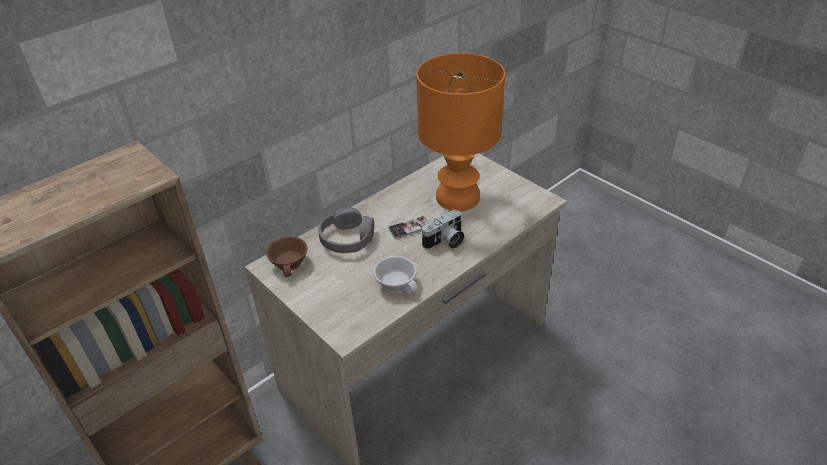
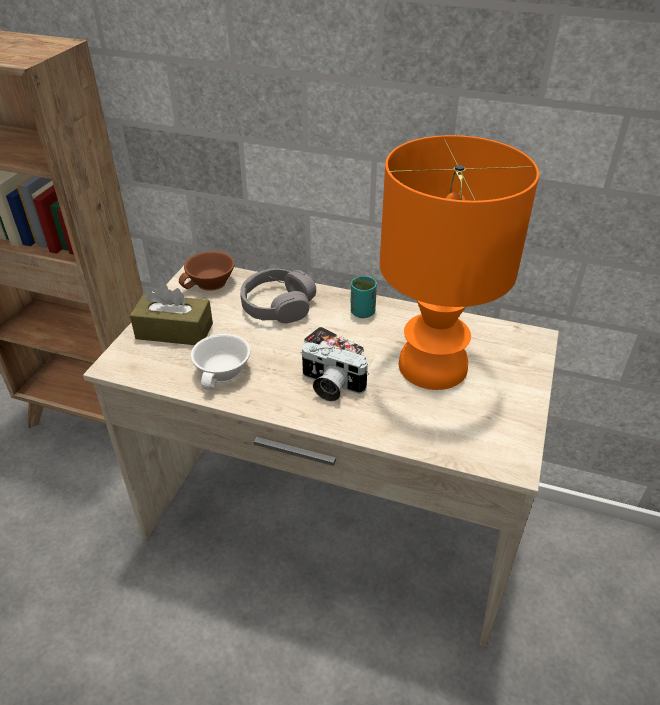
camera: 60 degrees right, 0 degrees up
(332, 296) = (174, 331): none -> brown tissue box
(387, 205) = (362, 312): none -> turquoise cup

